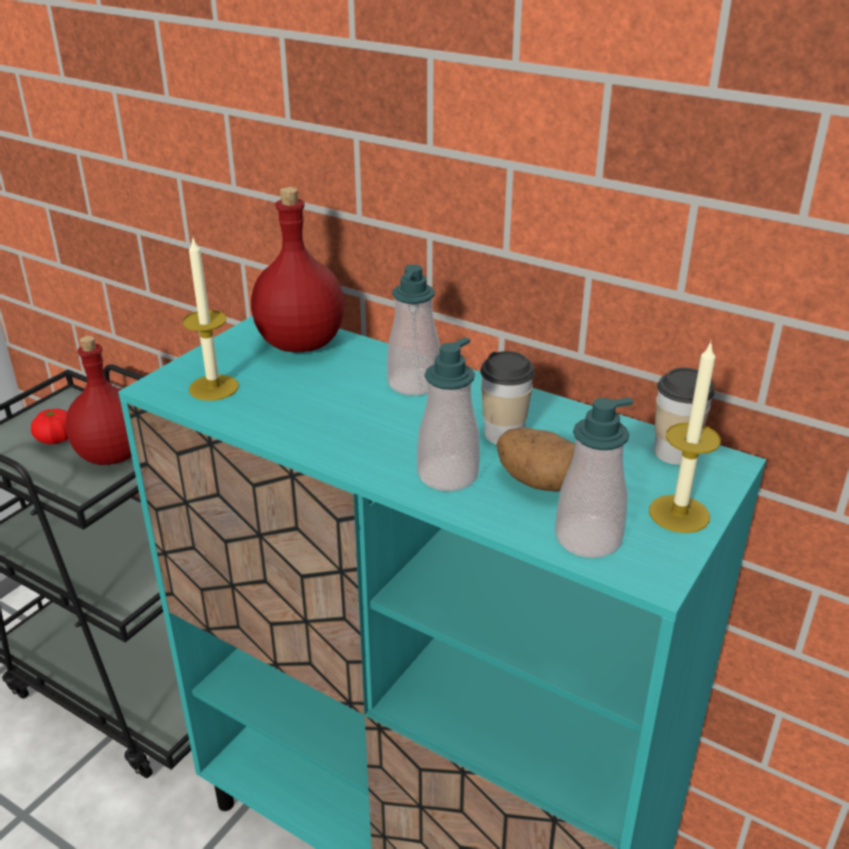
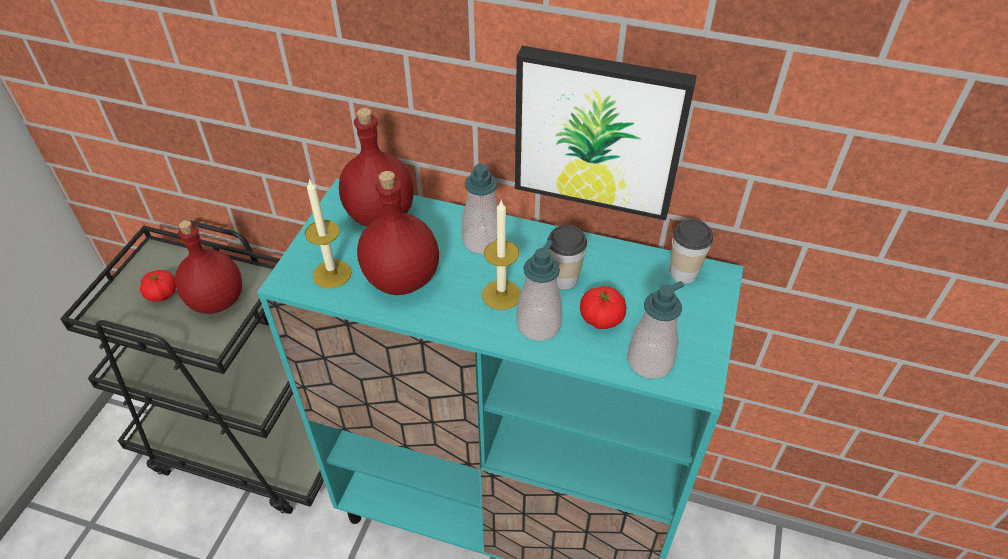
camera: 15 degrees left, 15 degrees up
(293, 404) = (400, 279): none -> red bottle
(537, 481) = (601, 318): potato -> tomato
(575, 242) = (599, 132): none -> picture
(679, 514) = (701, 327): candle -> candle (501, 294)

